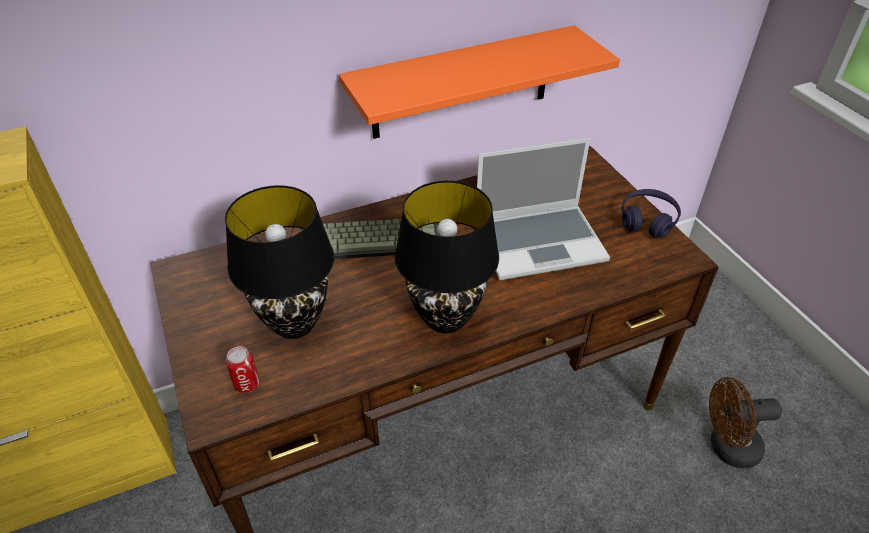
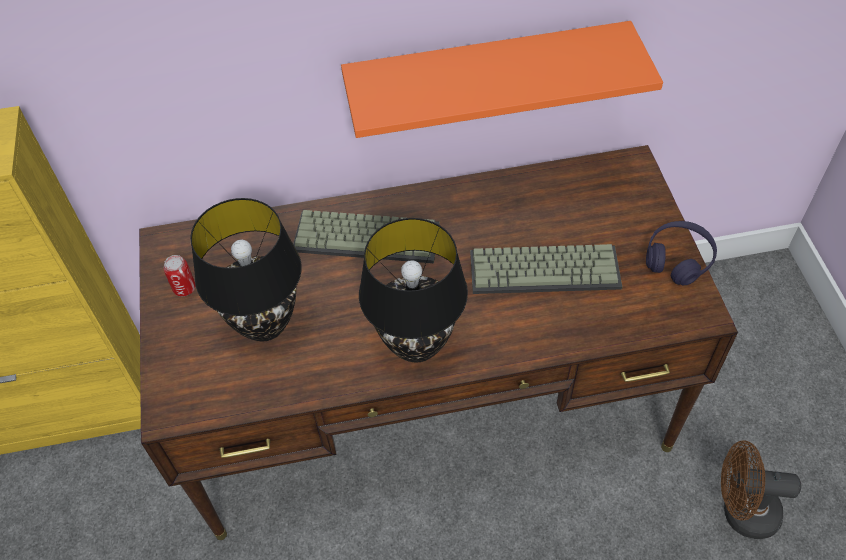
camera: 15 degrees right, 10 degrees up
(247, 384) = (206, 382): can -> can (184, 288)
(540, 242) = (545, 268): laptop -> keyboard

